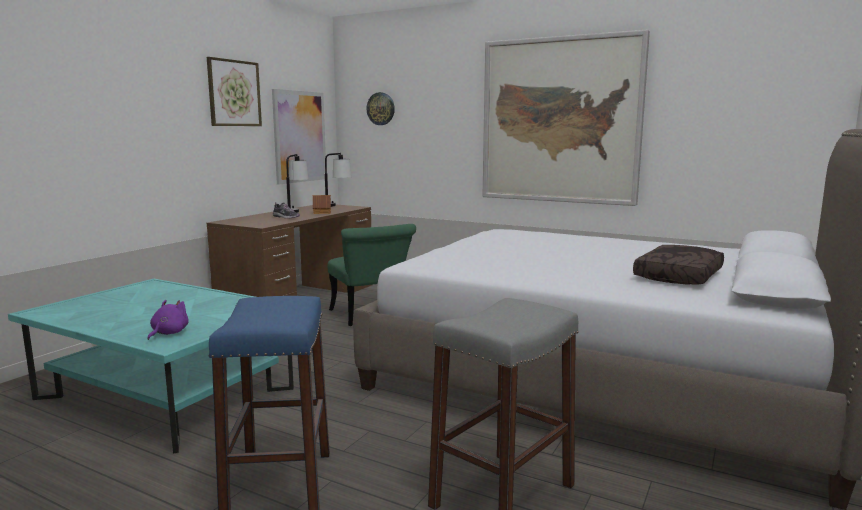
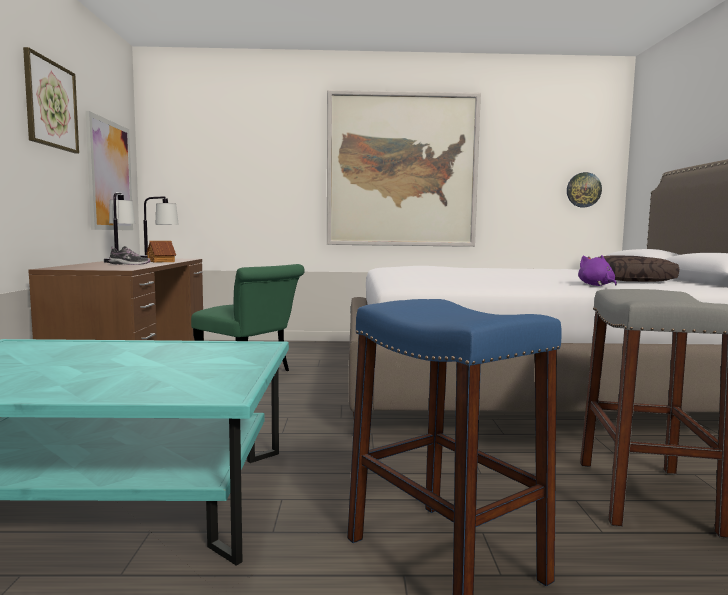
camera: 30 degrees left, 5 degrees down
(168, 333) = (186, 384): purple plush toy -> purple plush toy (596, 285)
(381, 108) = (200, 153): wall clock -> wall clock (583, 190)

